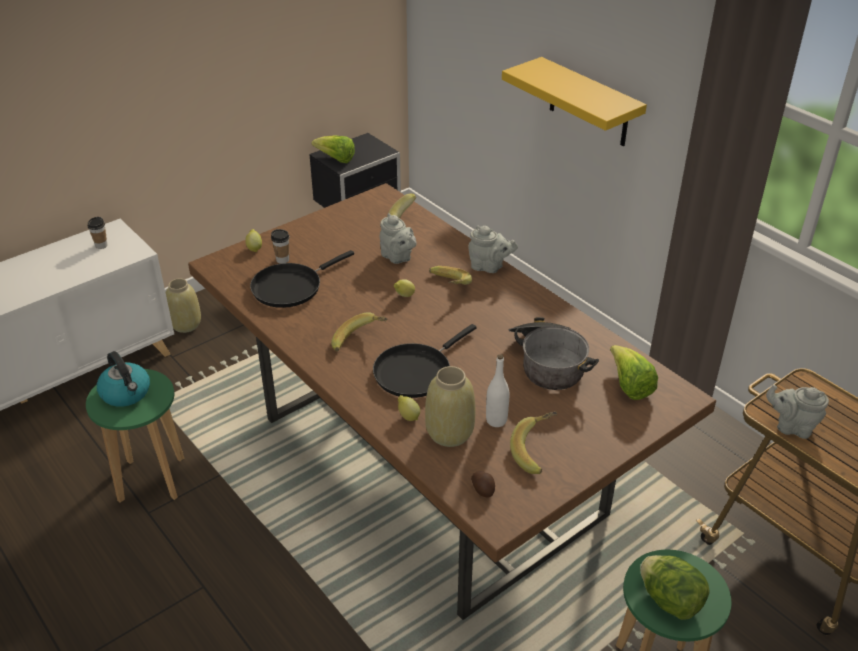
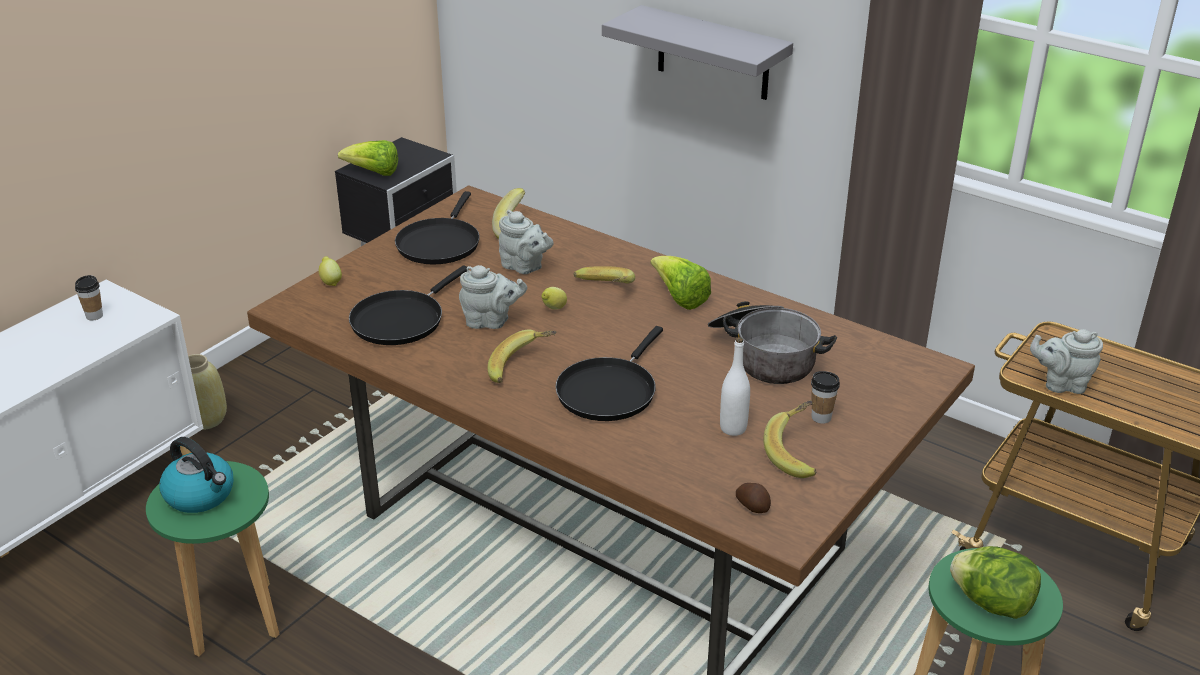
camera: 15 degrees left, 5 degrees down
(282, 260) = (375, 290): cup -> cup (821, 417)
(344, 228) = (440, 243): none -> black frying pan
(408, 416) = (623, 442): lemon -> none
(449, 433) = (683, 452): beige vase -> none
(489, 267) = (644, 262): grey teapot -> grey teapot (491, 322)
(589, 103) = (713, 53): yellow shelf -> grey shelf
(629, 386) = (871, 366): lettuce -> lettuce (679, 298)

